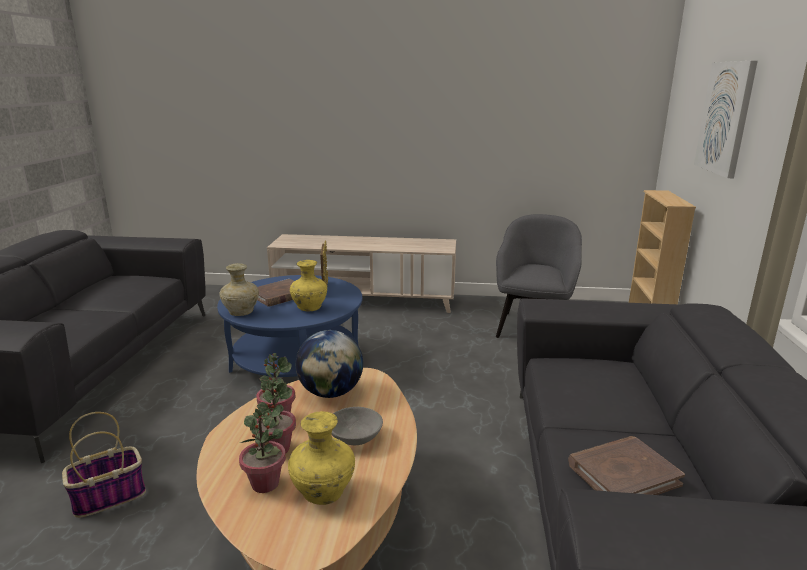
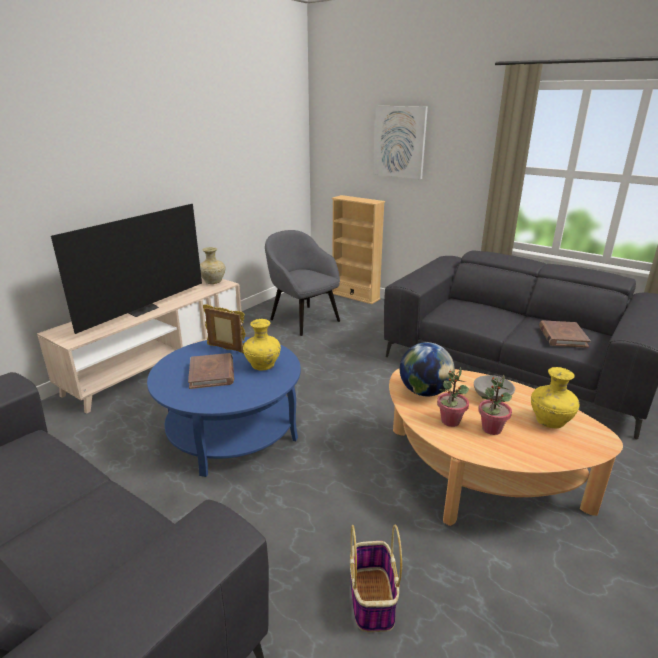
camera: 60 degrees left, 5 degrees up
(240, 312) = (228, 401): beige vase -> beige vase (213, 282)
(265, 483) = (532, 441): potted plant -> none
(352, 243) = (141, 310): none -> television

